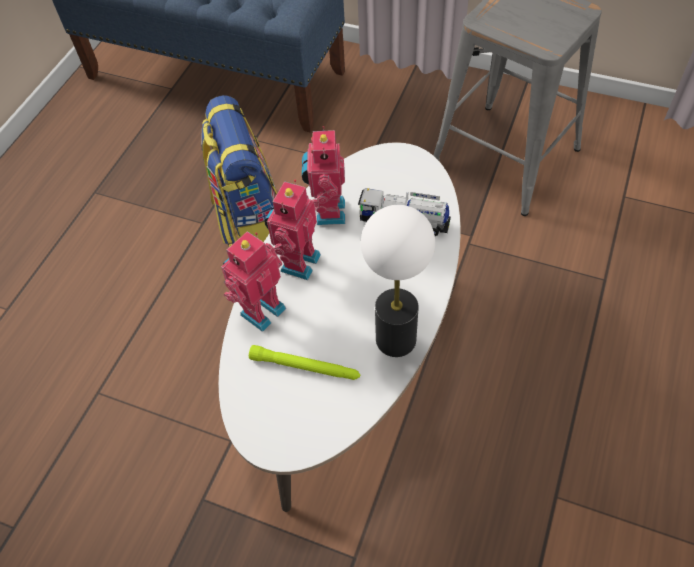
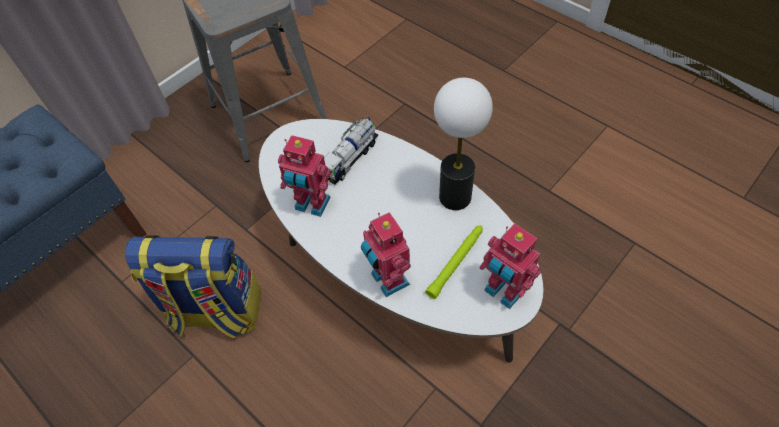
camera: 70 degrees left, 0 degrees up
(297, 262) = (352, 240): toy robot -> toy robot (503, 292)

